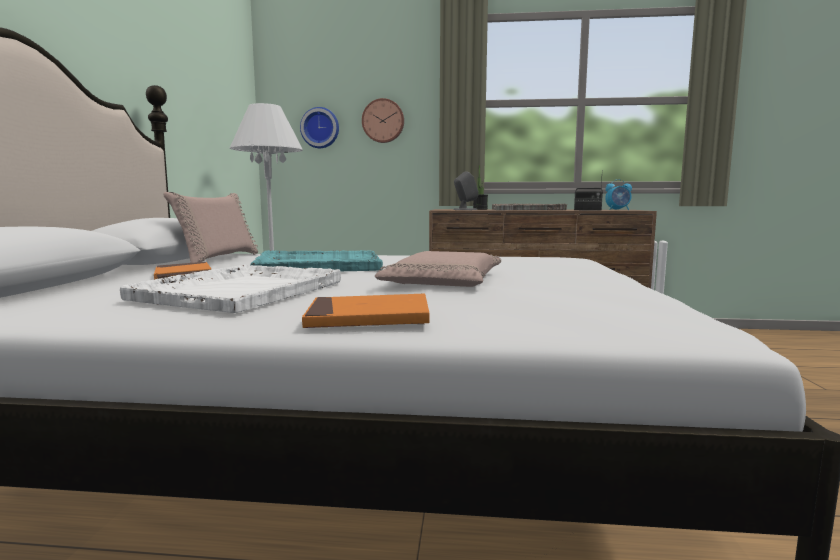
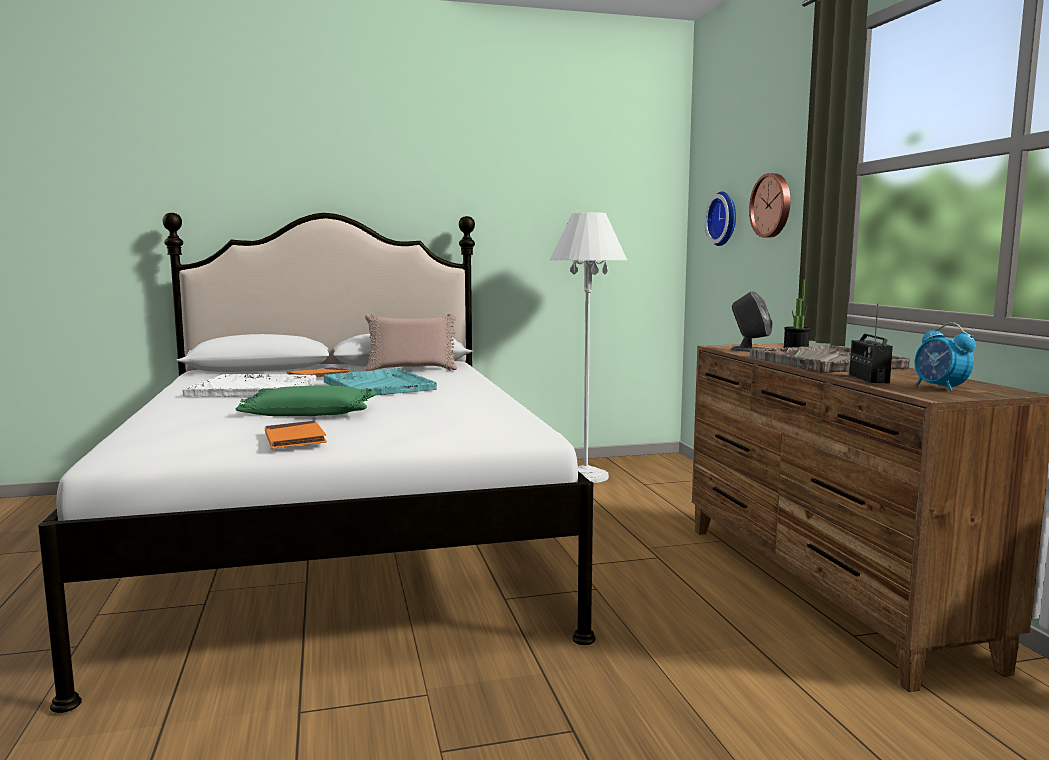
camera: 70 degrees right, 0 degrees up
(368, 318) = (168, 411): orange book -> orange book (295, 439)
(445, 280) = (310, 411): beige pillow -> green pillow

